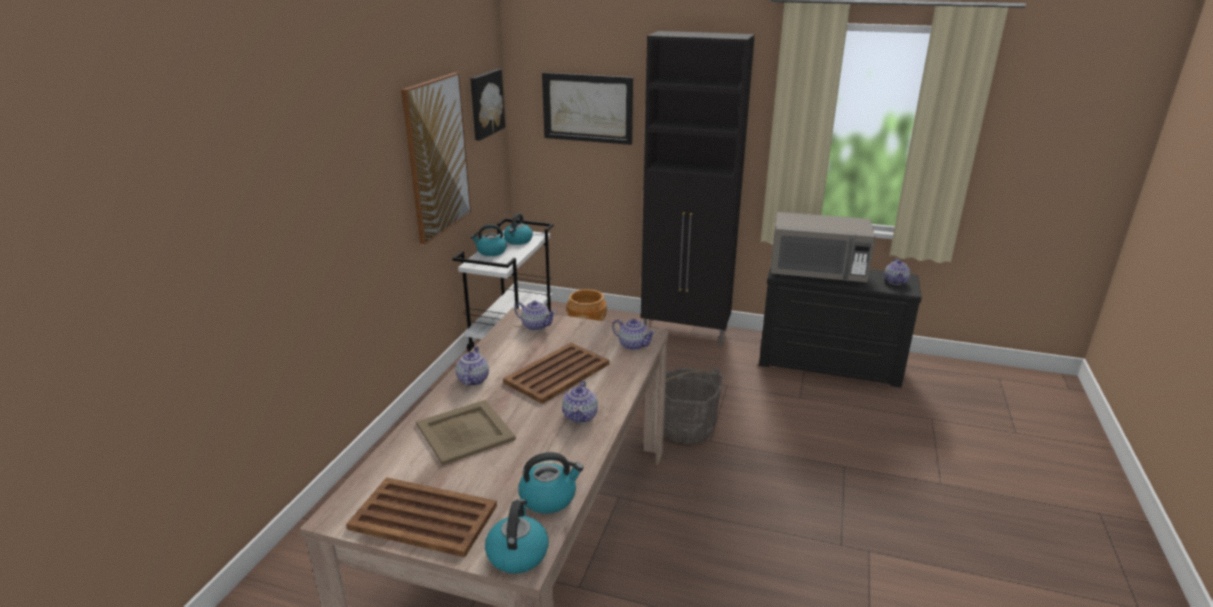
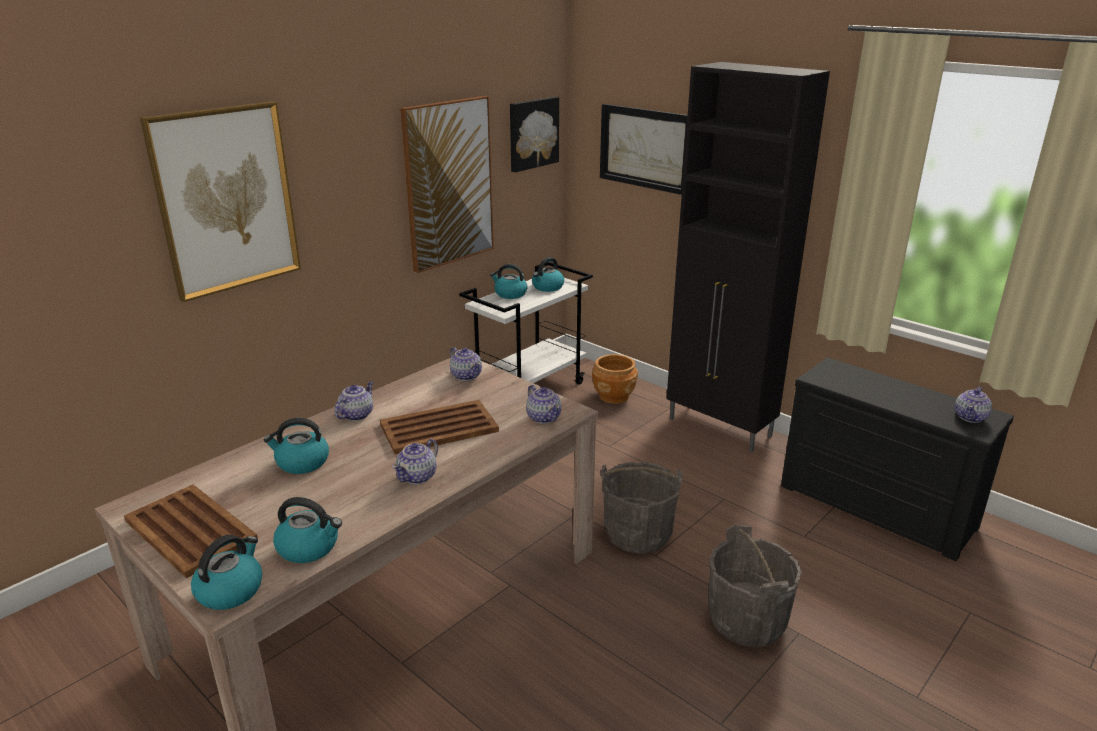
camera: 25 degrees right, 0 degrees up
(284, 196) = (226, 200): none -> picture
(466, 432) = (301, 463): beige tray -> kettle
(806, 467) = (747, 620): none -> grey bucket
(817, 273) = (867, 385): grey microwave -> none

